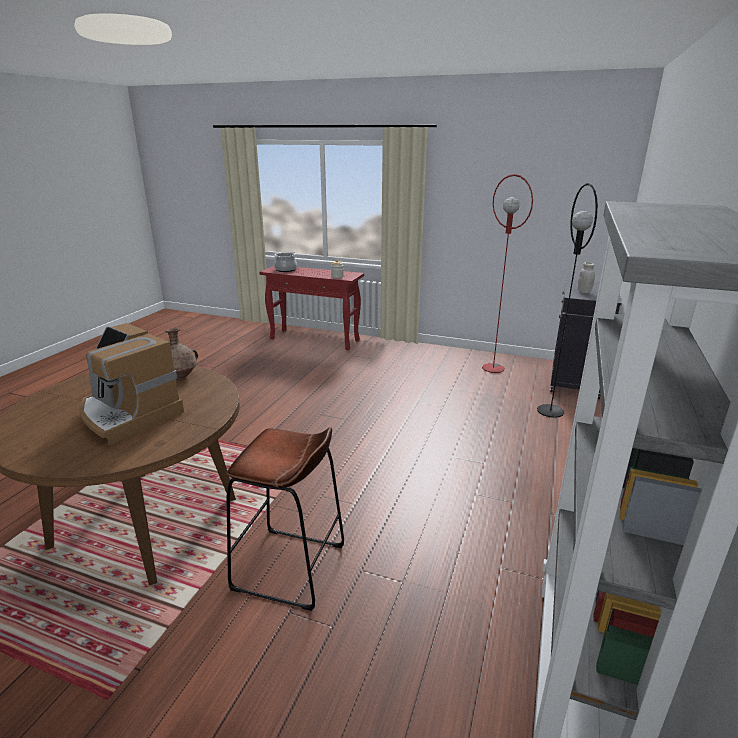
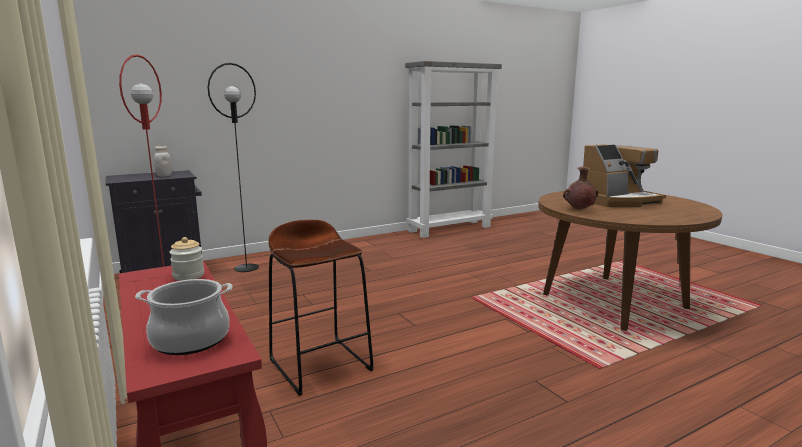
camera: 140 degrees left, 10 degrees down
(128, 414) = (618, 201): coffee machine -> coffee machine turned 75 degrees clockwise
(289, 567) = (526, 265): brown stool -> brown stool (320, 364)

